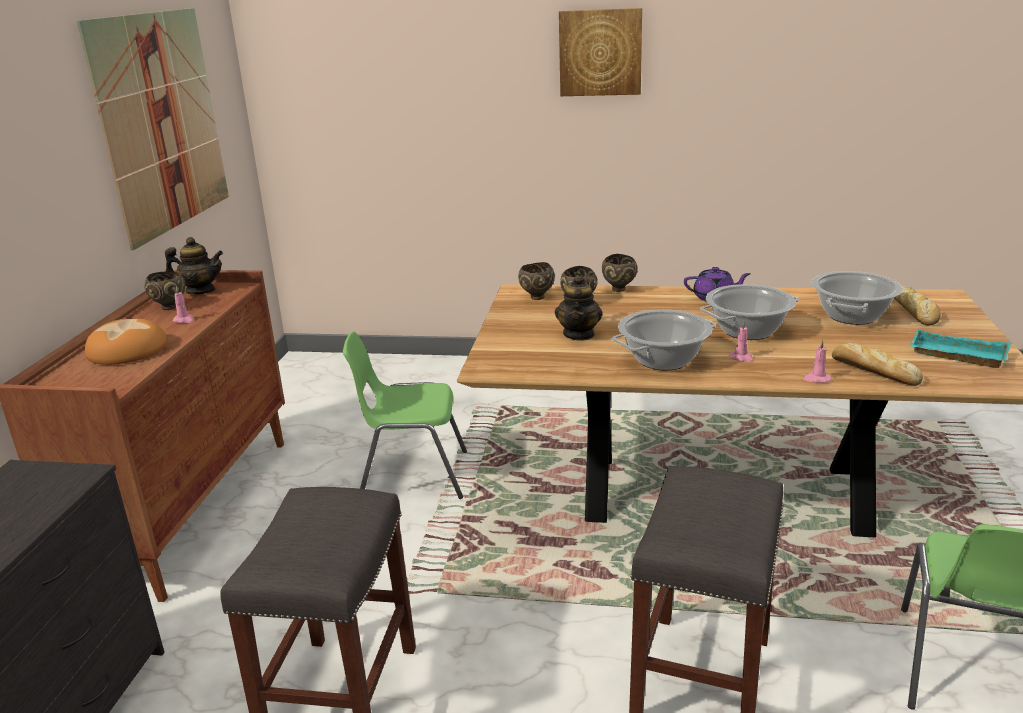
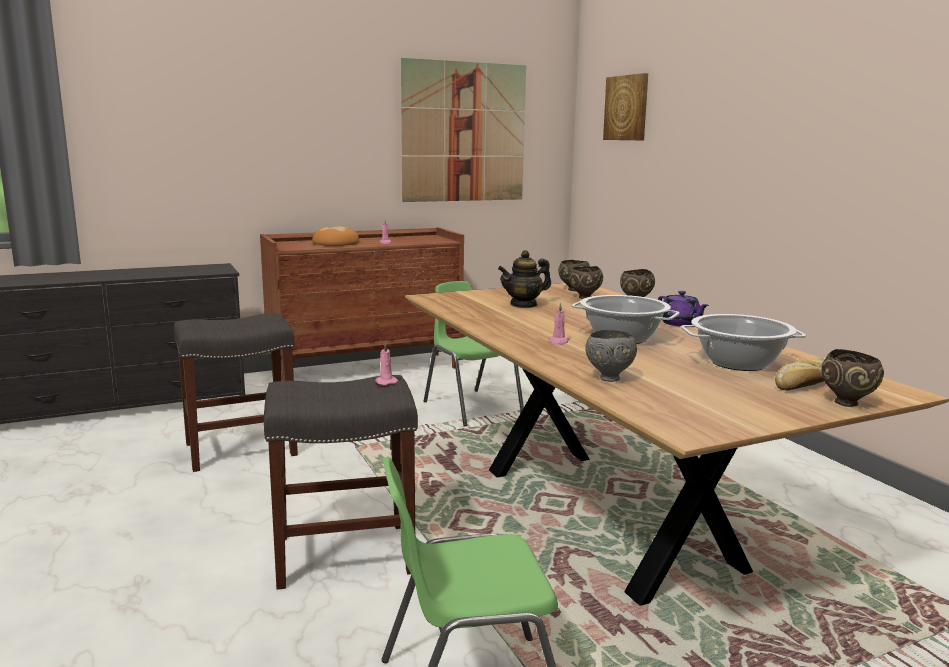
camera: 55 degrees right, 10 degrees down
(170, 307) = (399, 239): brown bowl -> brown bowl (848, 403)
(200, 291) = (429, 238): teapot -> none
(600, 52) = (781, 103): picture -> picture (627, 108)
(663, 360) = (514, 325): cooking pot -> none
(816, 379) = (554, 363): pink candle -> pink candle (385, 382)
(872, 371) = (608, 378): bread -> grey bowl
(956, 355) = (715, 403): turquoise tray -> none

